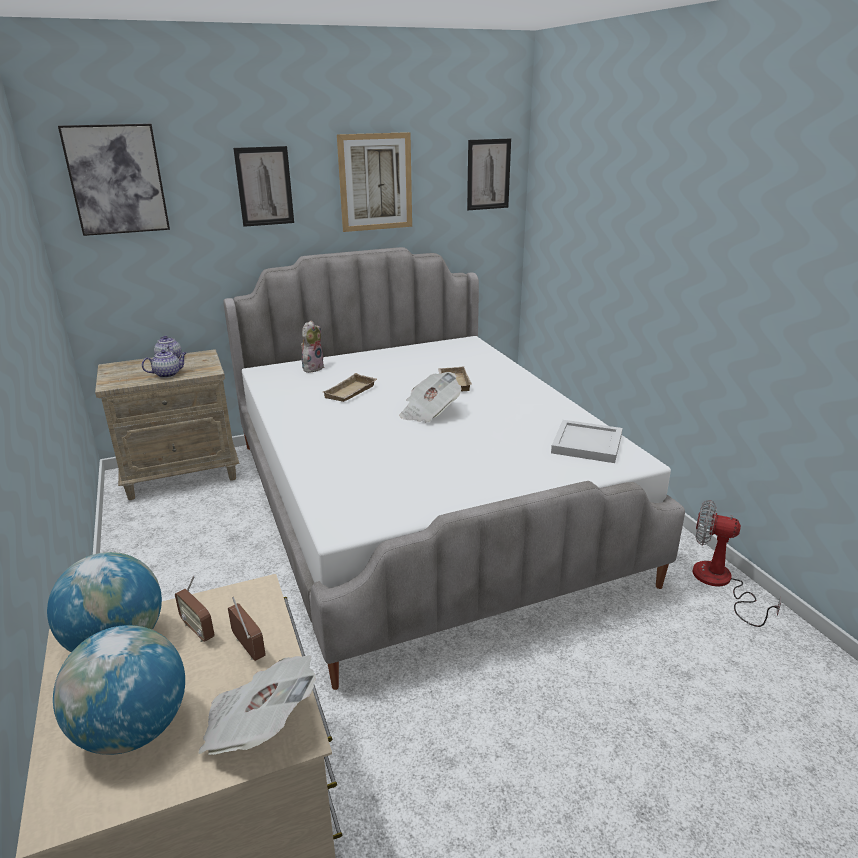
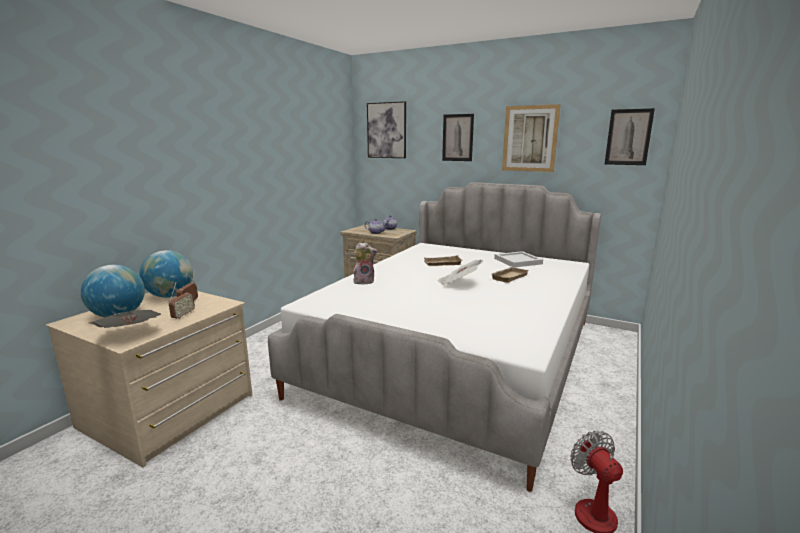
camera: 50 degrees right, 10 degrees down
(312, 368) = (450, 250): plush toy -> plush toy (364, 281)
(586, 443) = (514, 331): white tray -> white tray (518, 261)

